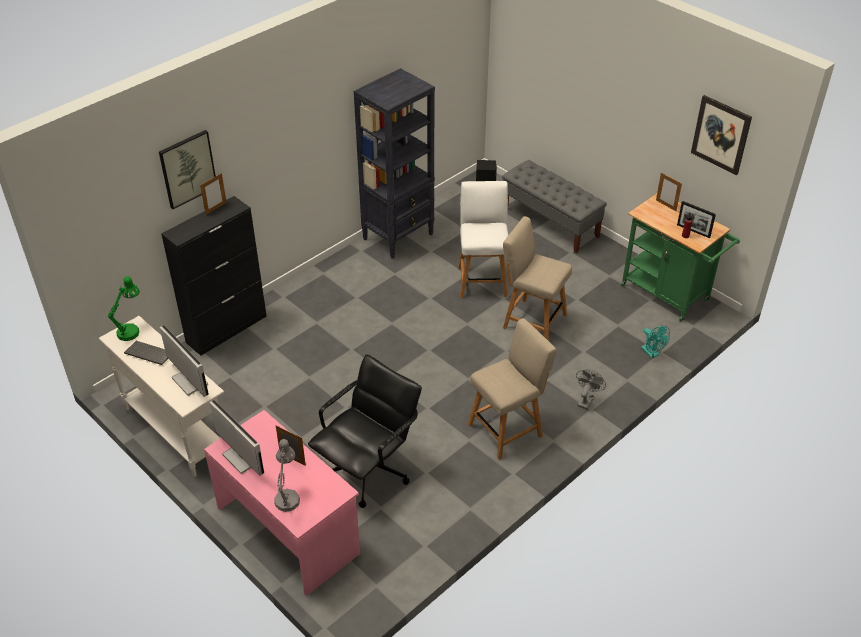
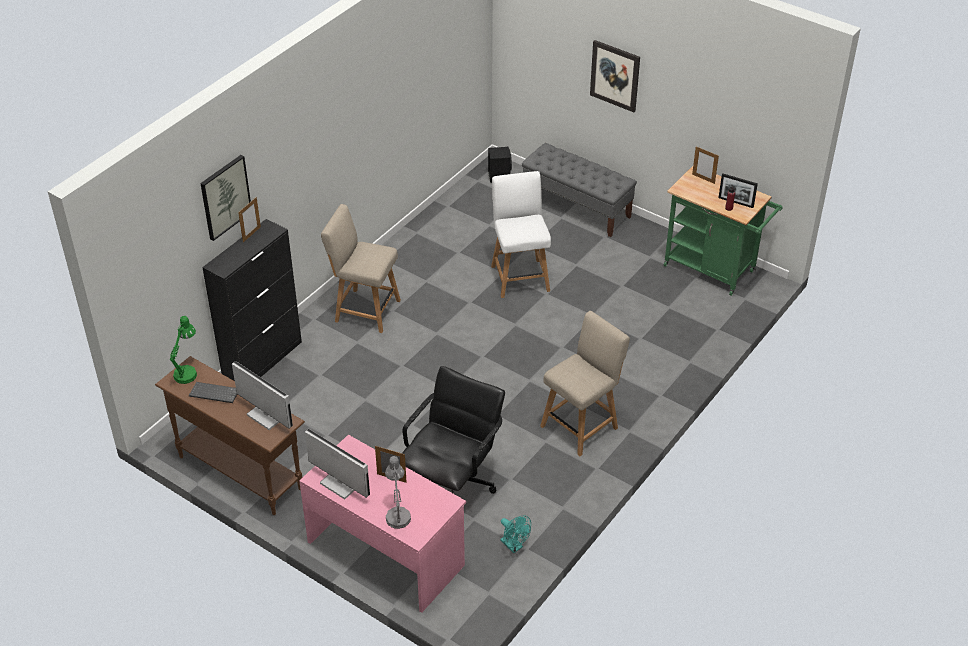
camera: 10 degrees left, 0 degrees up
(175, 430) = (240, 472): white console table -> brown console table
(398, 236) = (420, 240): black bookcase -> none
(531, 320) = (580, 312): beige chair -> beige chair (364, 310)
(586, 400) = (653, 386): grey fan -> none
(652, 353) = (709, 331): turquoise fan -> turquoise fan (514, 546)
(721, 134) = (754, 103): picture -> picture (615, 75)

